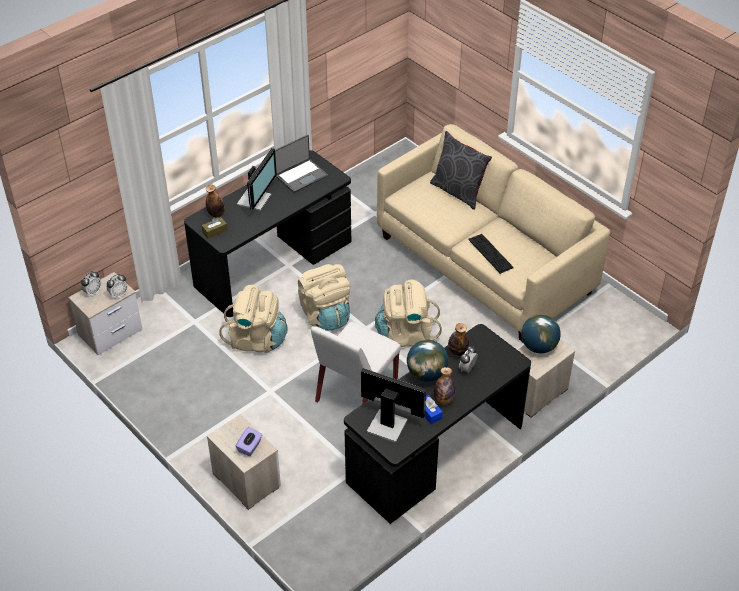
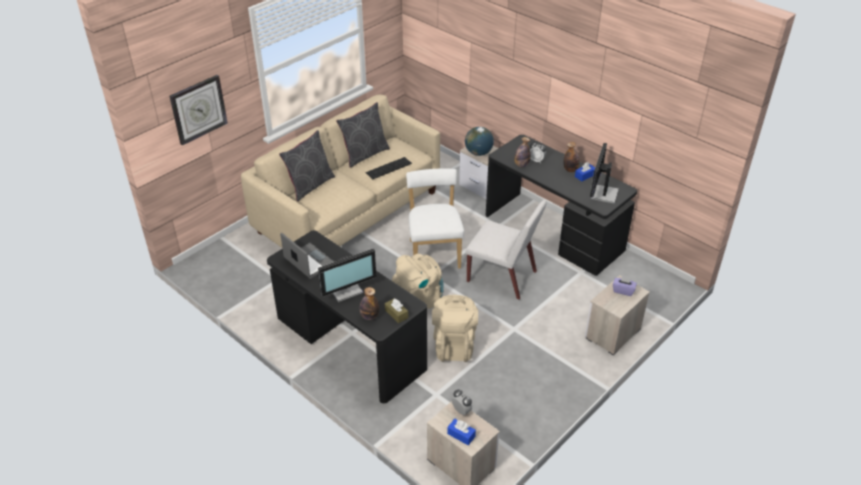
camera: 95 degrees left, 5 degrees down
(93, 292) = (461, 435): alarm clock -> blue tissue box
(256, 200) = (346, 290): monitor -> monitor turned 135 degrees clockwise
(406, 334) = (434, 252): beige backpack -> white chair
(426, 373) = (547, 178): globe -> none
(455, 41) = (198, 109): none -> wall clock
(520, 235) = (364, 154): none -> grey pillow

